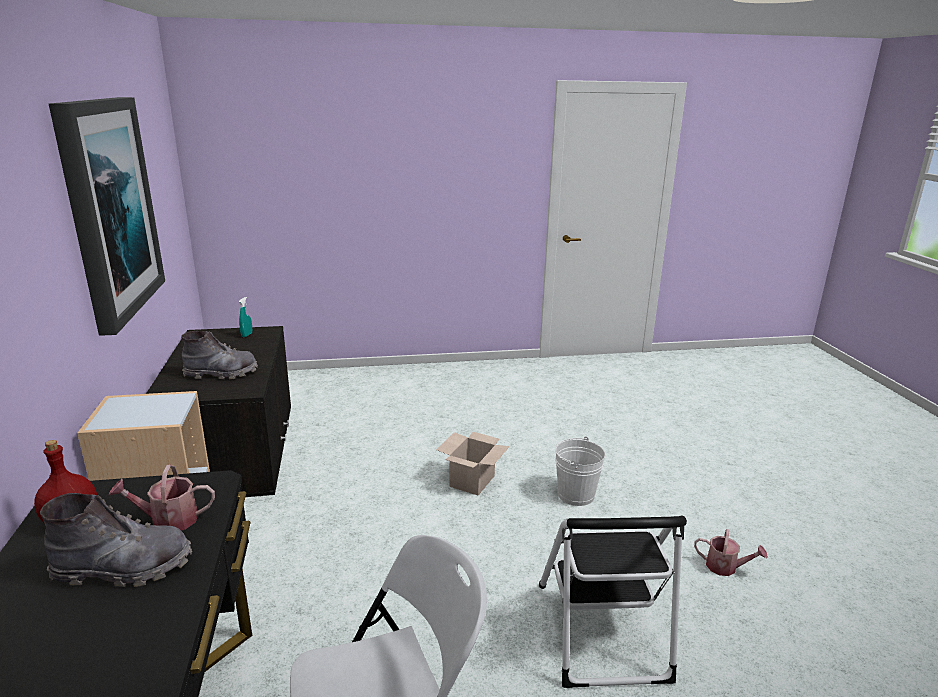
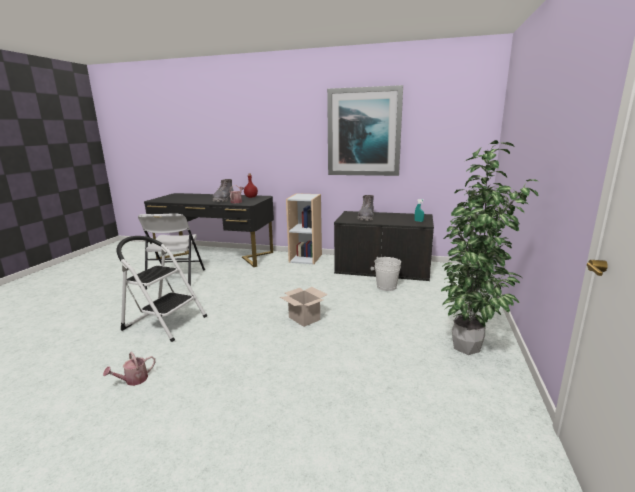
camera: 115 degrees right, 5 degrees down
(466, 380) = (469, 350): none -> potted plant
(576, 494) = (256, 350): white bucket -> white bucket (386, 287)

